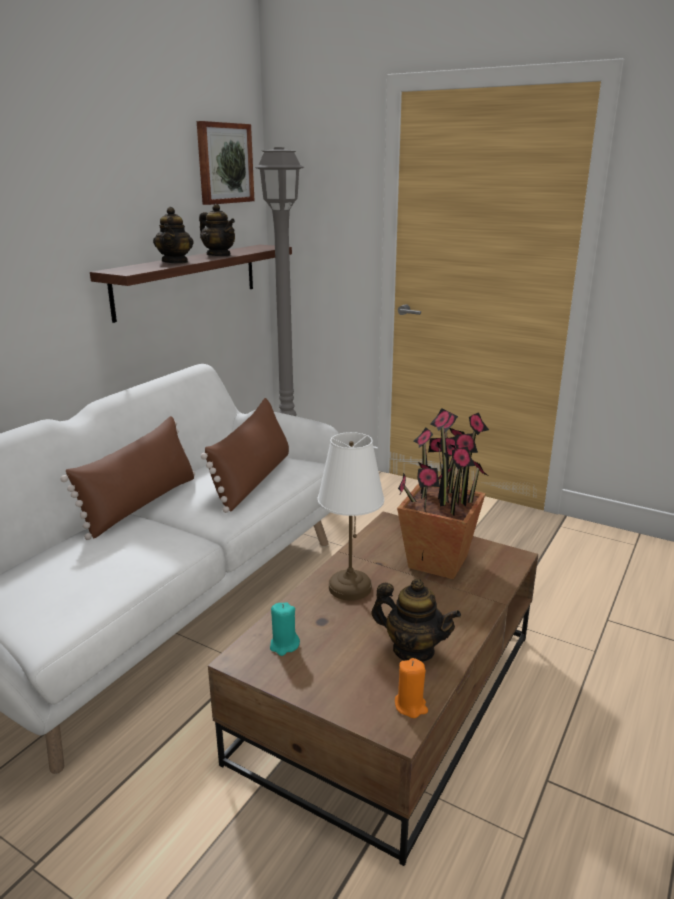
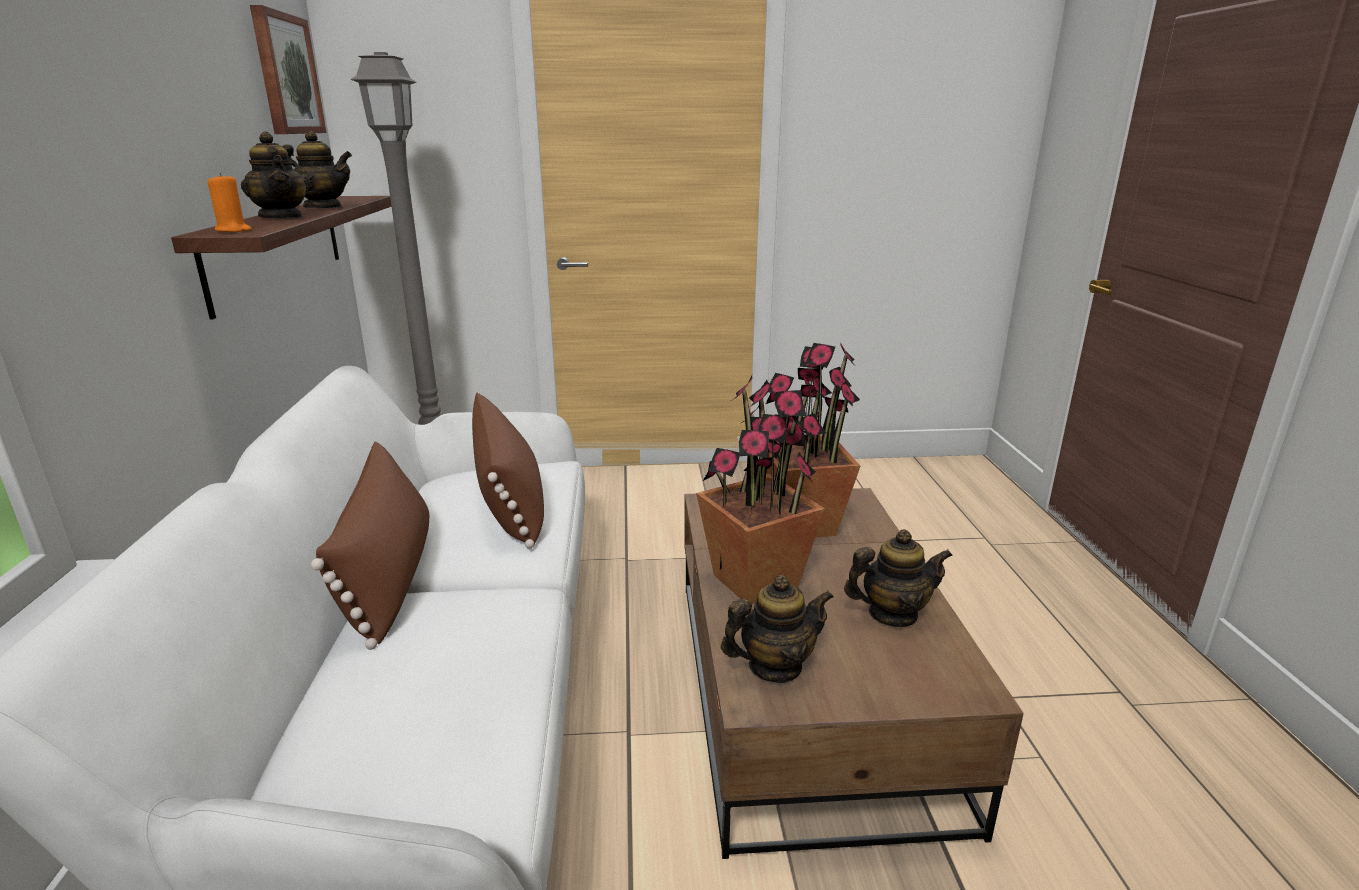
camera: 35 degrees left, 0 degrees up
(284, 645) = (774, 666): turquoise candle -> teapot
(349, 587) = (756, 580): white table lamp -> potted plant
(411, 706) = (960, 666): orange candle -> orange candle (233, 230)

